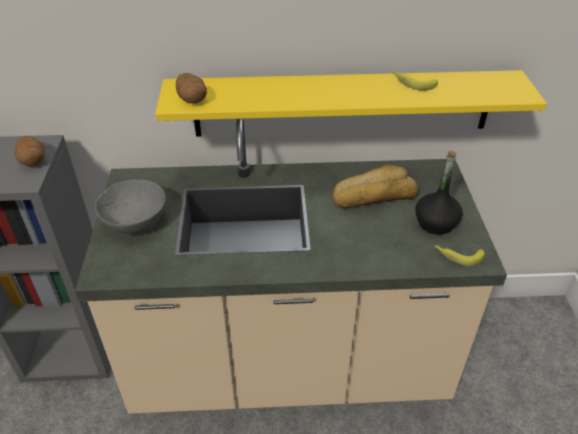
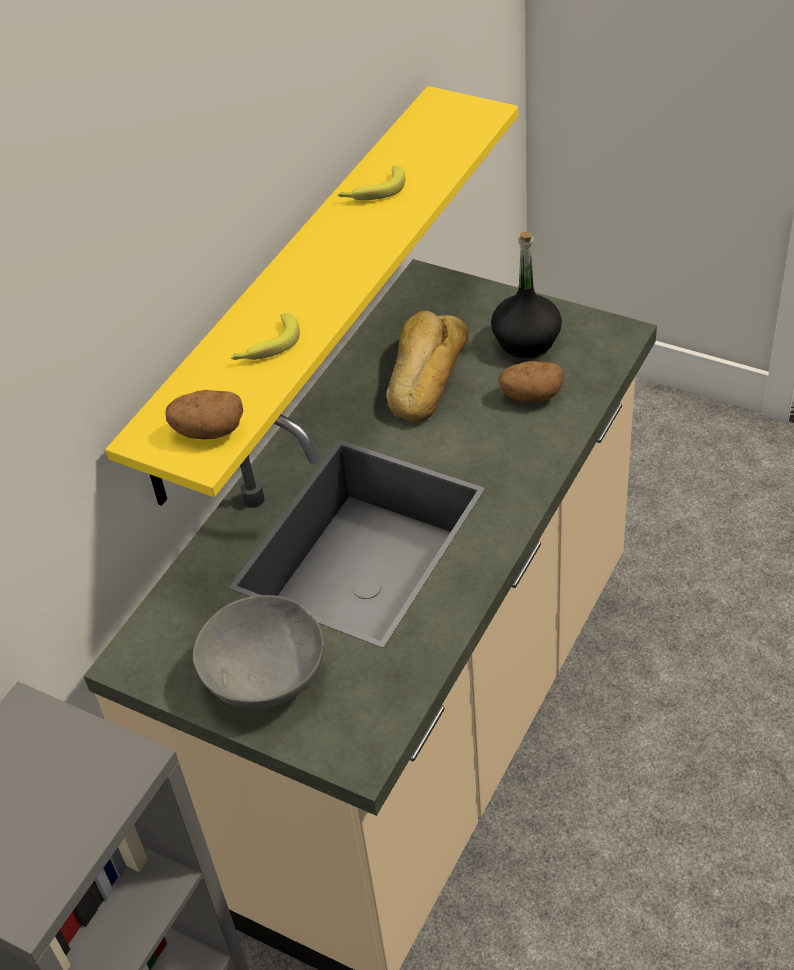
camera: 55 degrees left, 5 degrees up
(33, 161) = (70, 742): potato -> potato (530, 395)
(457, 256) = (597, 351): banana -> banana (266, 346)

